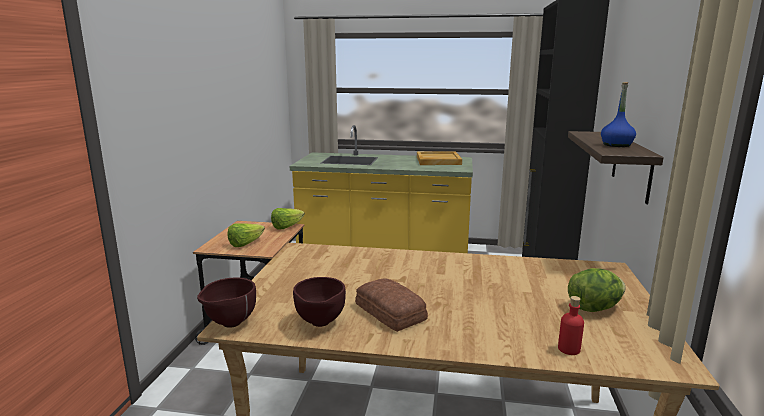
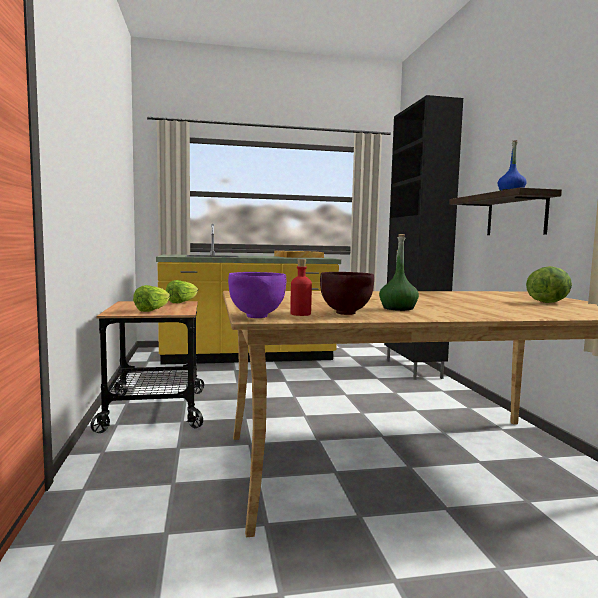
camera: 20 degrees left, 10 degrees down
(229, 324) = (255, 317): brown bowl -> purple bowl
(389, 313) = (398, 308): bread -> green bottle
(569, 349) = (570, 313): red bottle -> red bottle (300, 314)

